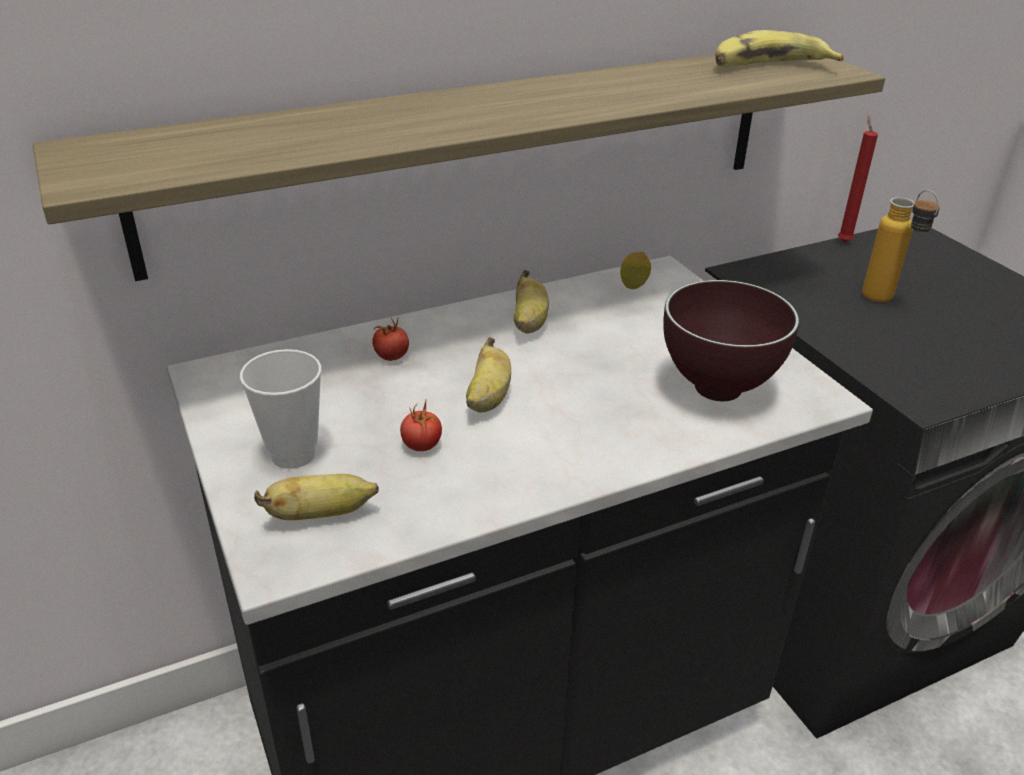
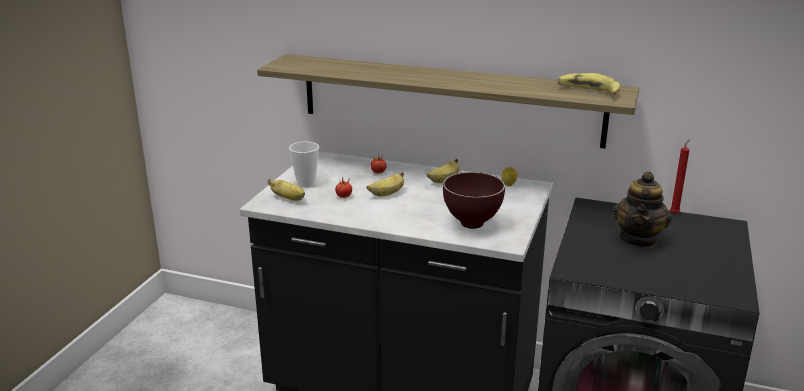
camera: 45 degrees right, 10 degrees down
(886, 302) = (639, 239): bottle -> teapot

